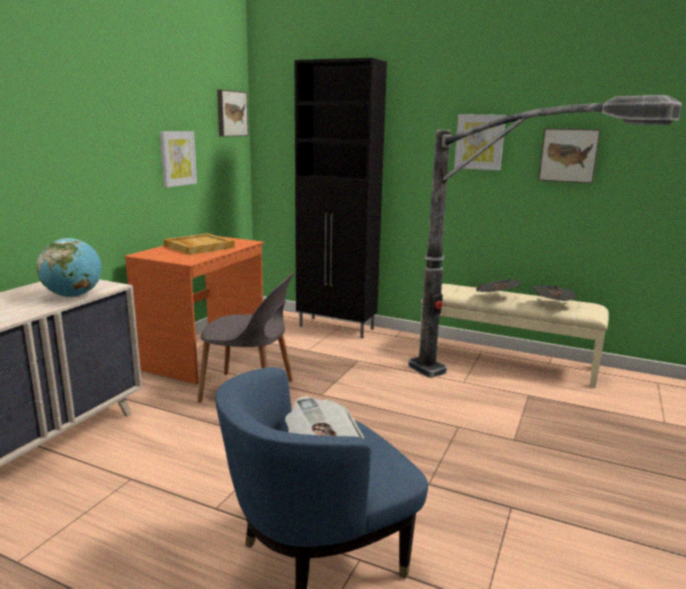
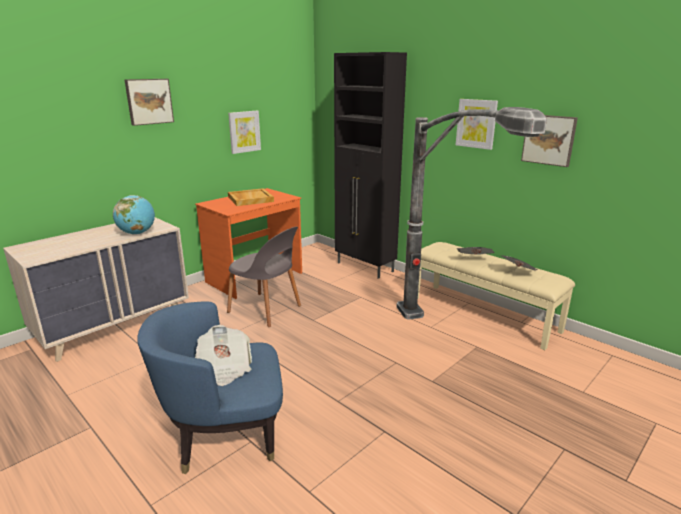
camera: 20 degrees right, 5 degrees up
(231, 113) = (295, 94): picture -> picture (149, 101)

